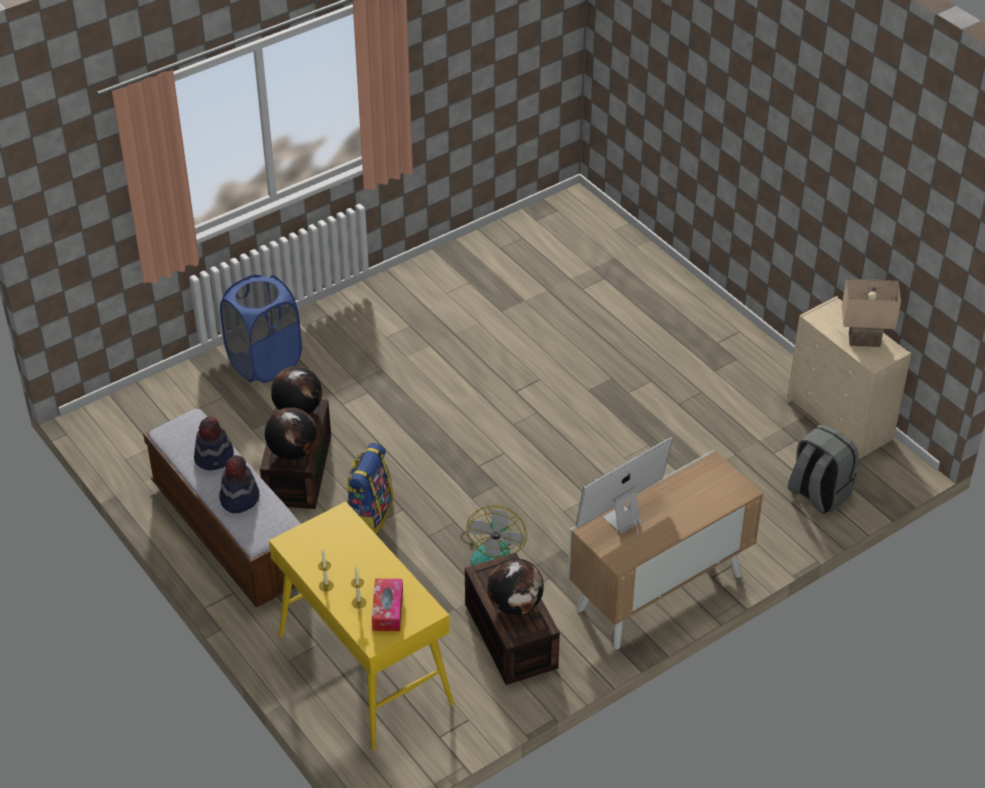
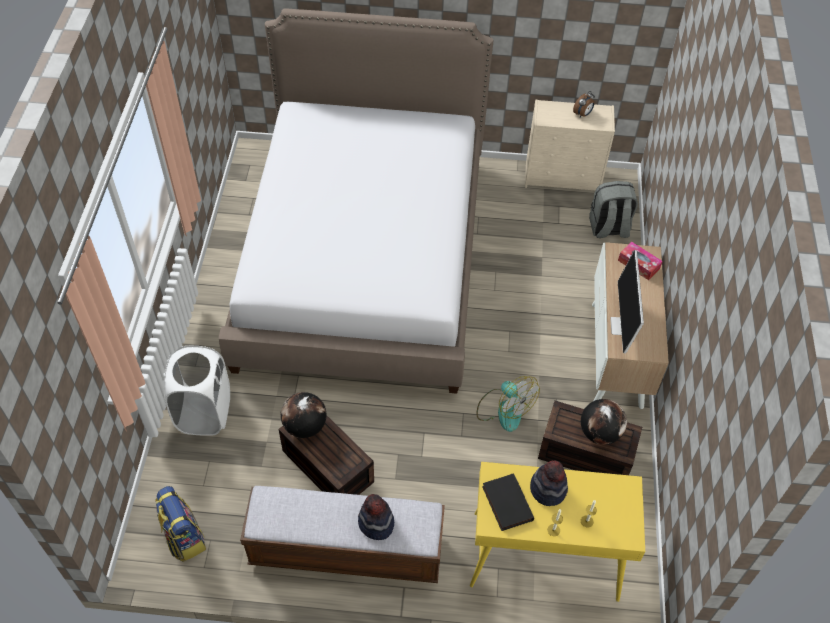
camera: 50 degrees left, 10 degrees up
(214, 457) = (319, 510): hat -> hat (548, 489)
(265, 362) = (204, 413): blue laundry basket -> white laundry basket
(292, 452) = (341, 458): globe -> none
(319, 540) = (506, 503): none -> black book
(369, 514) = (410, 455): backpack -> backpack (183, 537)
(387, 610) = (608, 509): tissue box -> tissue box (638, 264)
(546, 349) = (364, 259): none -> bed
(864, 339) = (583, 114): beige table lamp -> alarm clock

